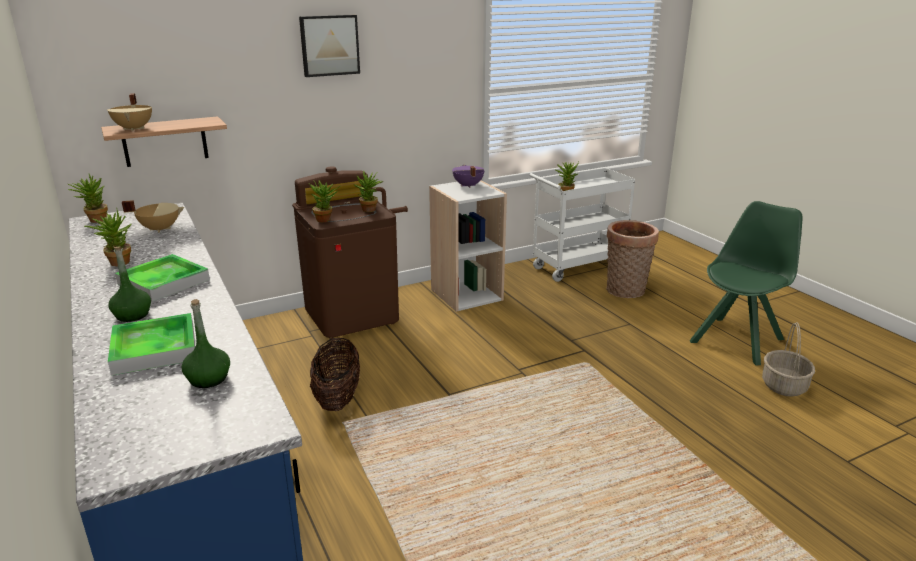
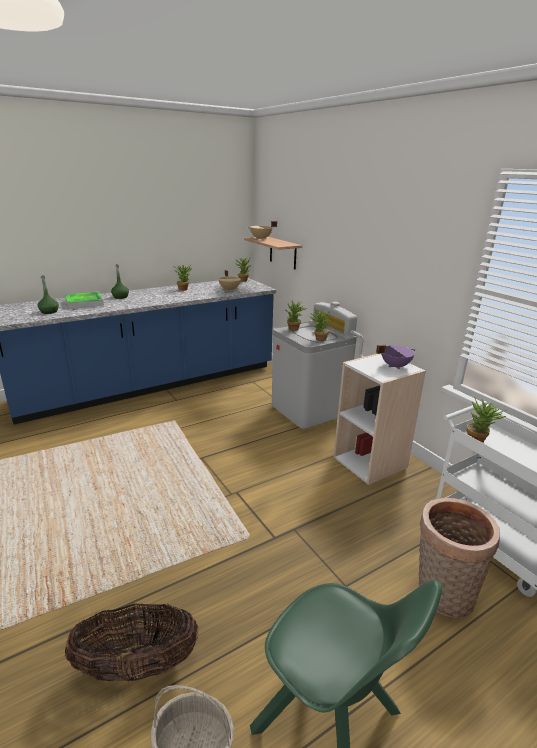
camera: 85 degrees right, 0 degrees up
(164, 282) = (156, 297): tray -> none
(329, 45) = (359, 210): picture -> none
(337, 397) = (201, 416): basket -> basket (137, 666)
(353, 316) = (310, 412): brown washing machine -> grey washing machine

